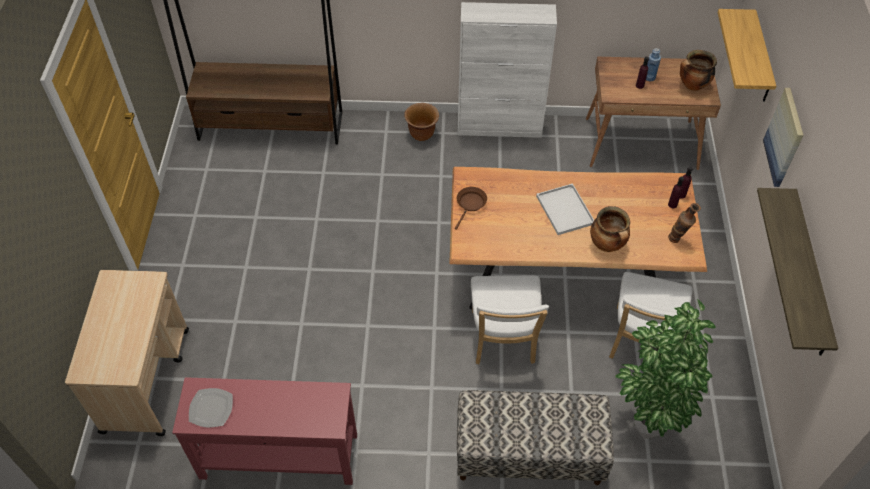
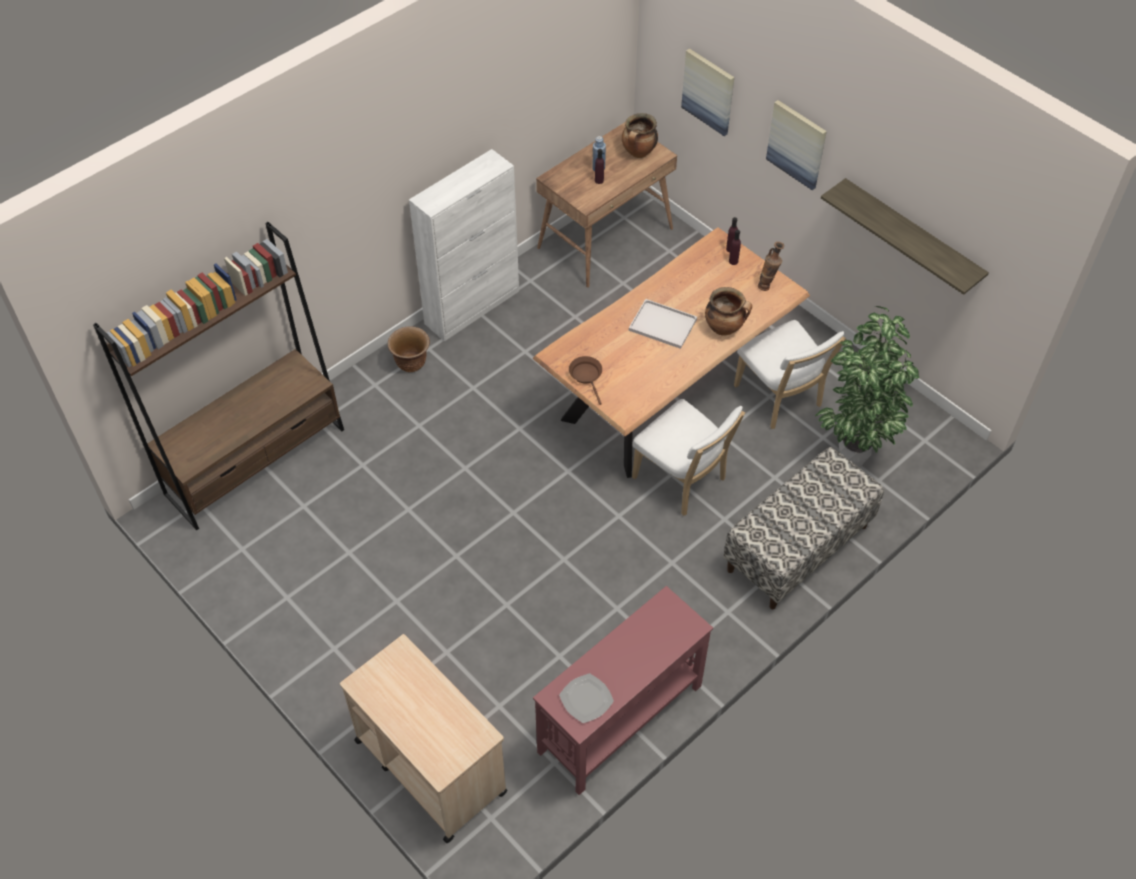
camera: 45 degrees left, 0 degrees up
(761, 58) = (708, 91): shelf -> picture

